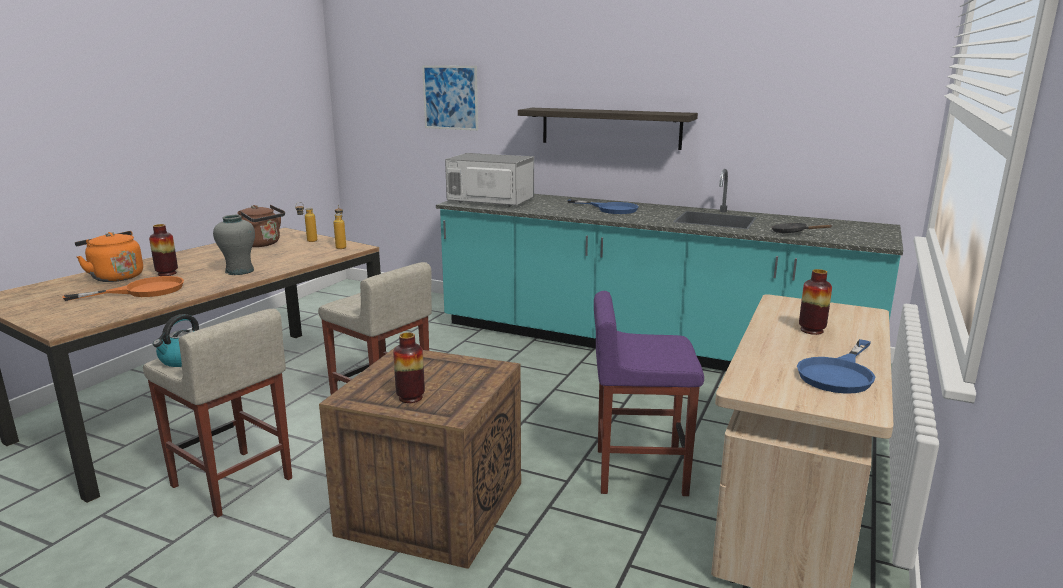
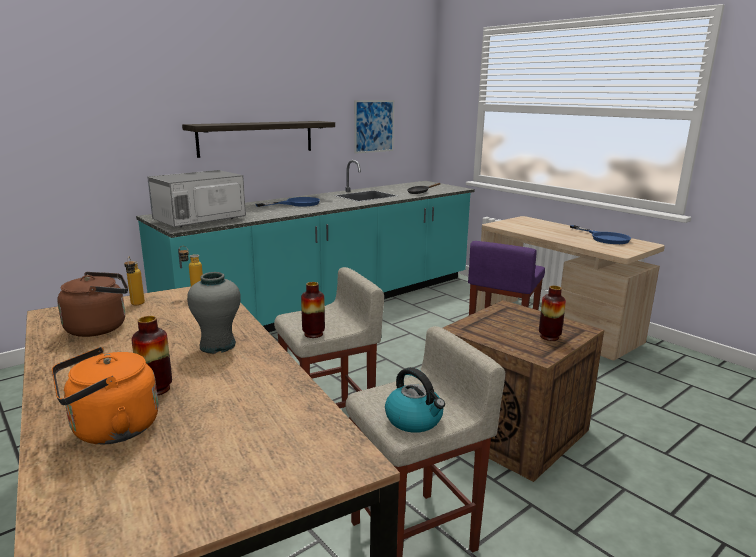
camera: 65 degrees left, 0 degrees up
(143, 291) = (227, 406): orange frying pan -> none
(450, 97) = (78, 118): picture -> picture (374, 126)
(811, 330) = (545, 230): vase -> vase (313, 334)

